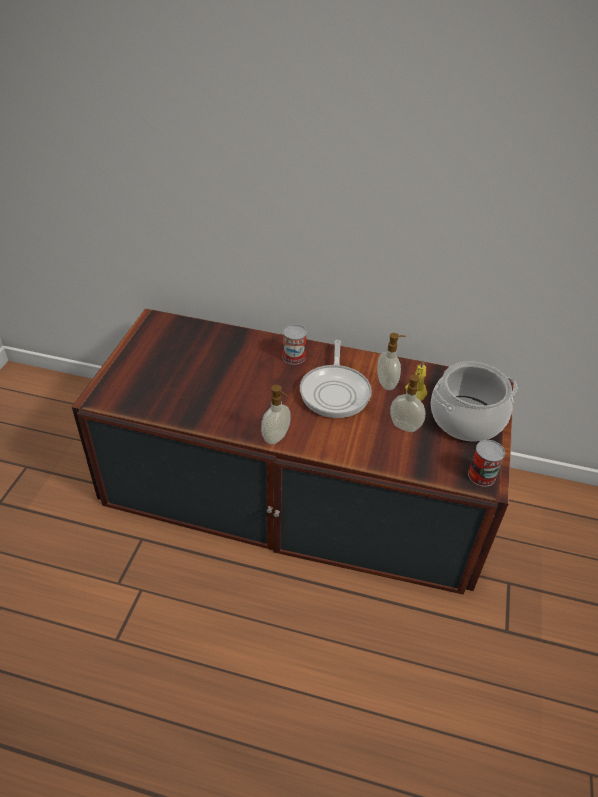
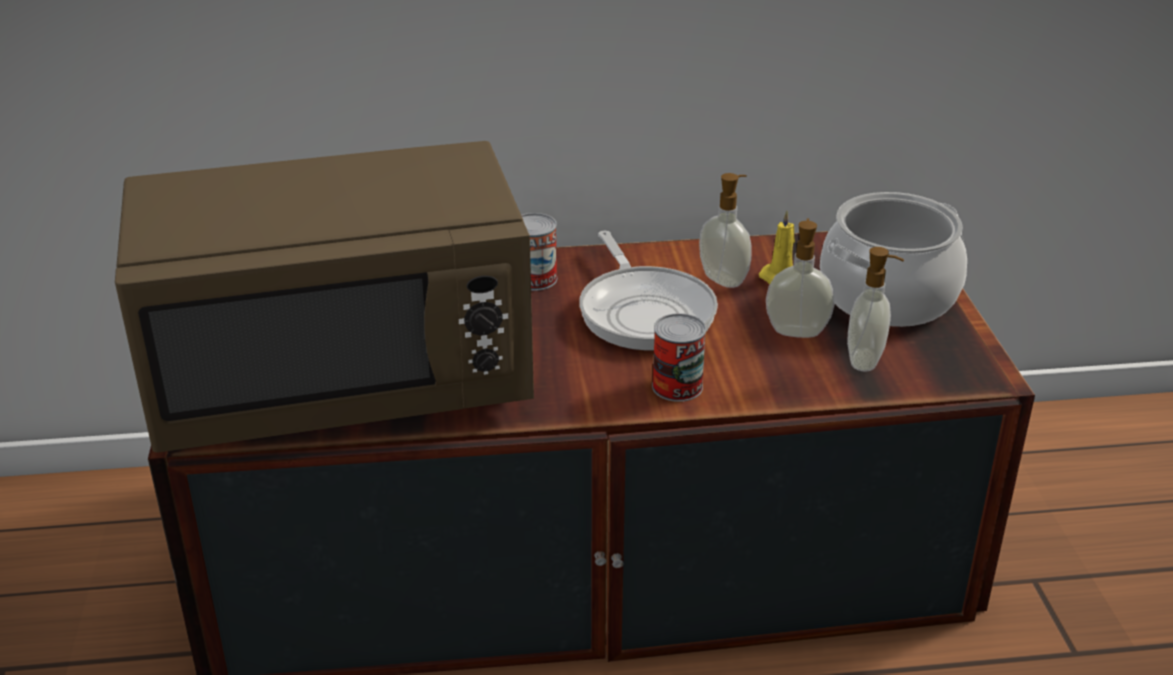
camera: 20 degrees left, 10 degrees down
(173, 391) = (343, 383): none -> brown microwave
(276, 437) = (589, 404): soap dispenser -> soap dispenser (866, 361)
(481, 475) = (967, 367): can -> can (677, 386)

